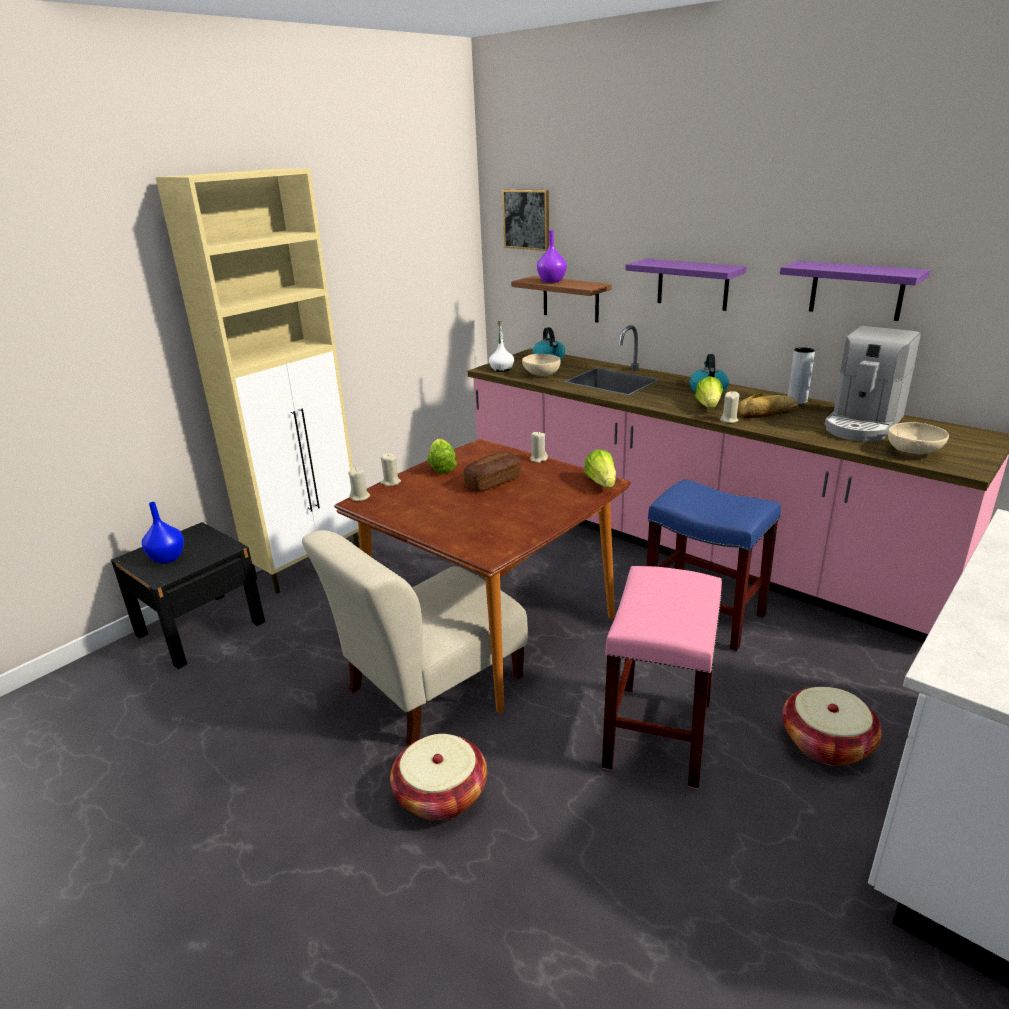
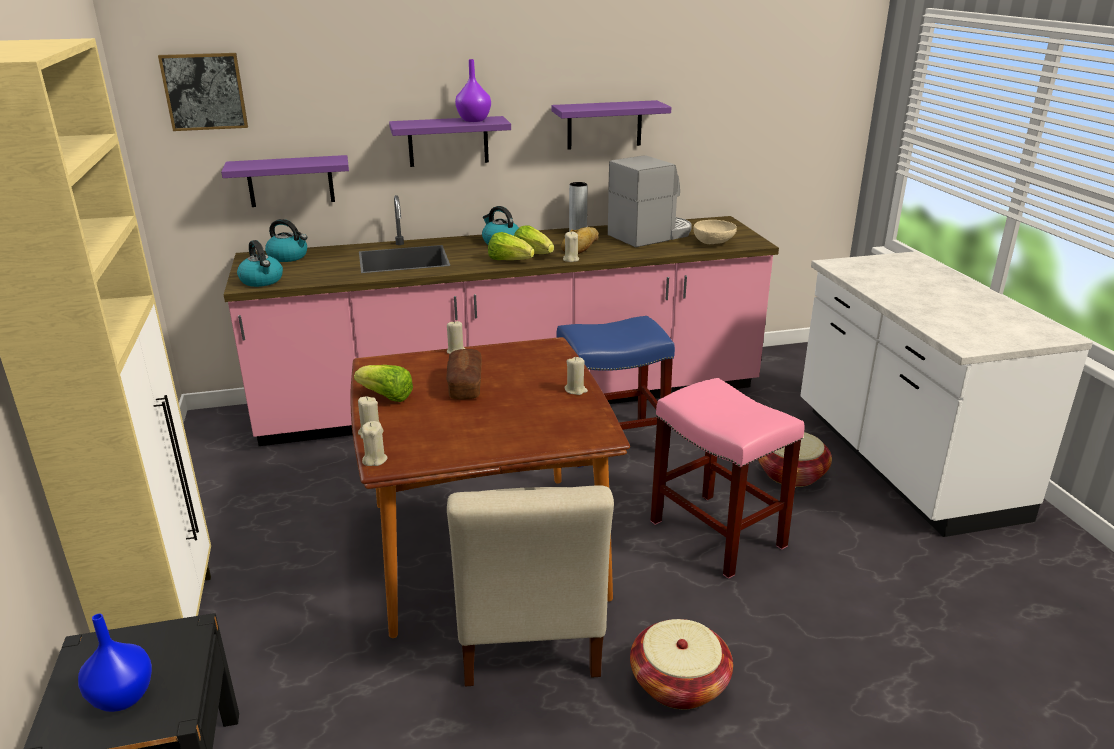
camera: 55 degrees left, 0 degrees up
(502, 369) = (262, 281): white bottle -> kettle
(541, 374) = (321, 273): beige bowl -> none
(546, 518) = (575, 390): none -> beige candle
(552, 281) = (274, 163): purple vase -> purple vase (474, 120)
(570, 299) = (290, 181): brown shelf -> purple shelf
(601, 483) = (550, 347): lettuce -> lettuce (509, 261)
(863, 424) = (651, 235): coffee machine -> coffee machine turned 105 degrees counterclockwise

